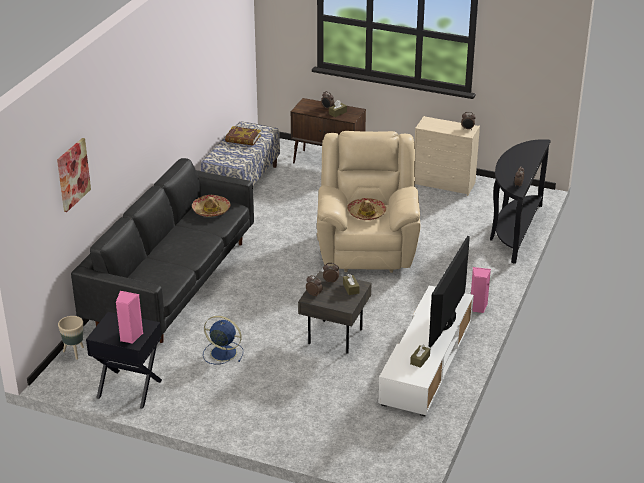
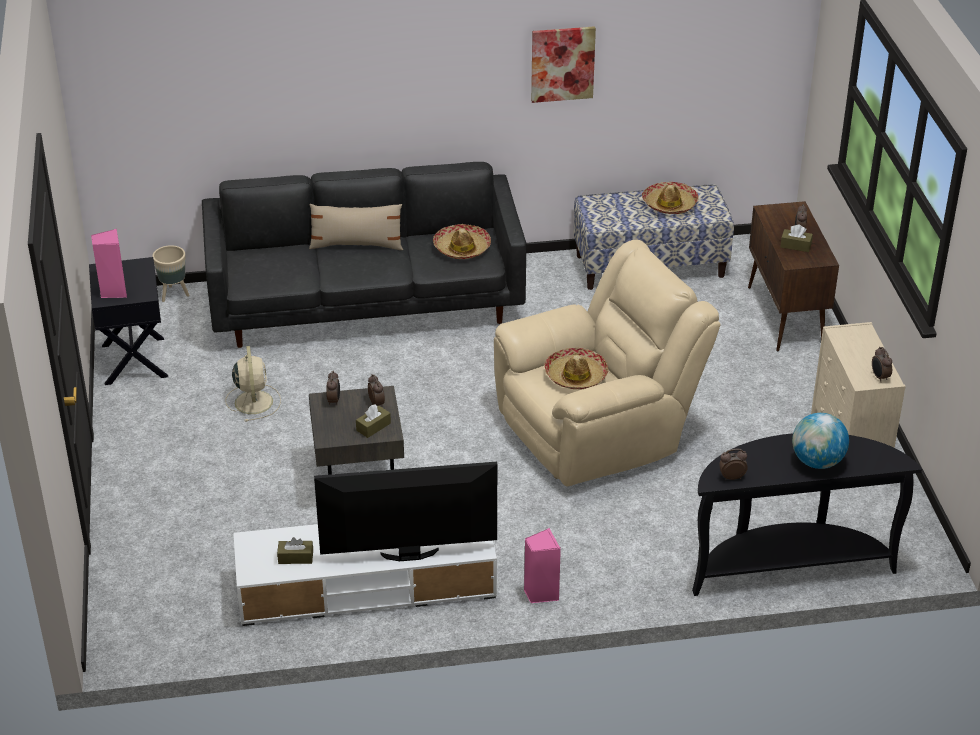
camera: 60 degrees right, 5 degrees up
(73, 174) = (228, 80): picture -> picture (562, 63)
(166, 243) = (356, 245): none -> beige pillow
(222, 353) = (253, 401): blue fan -> beige fan
(243, 139) = (669, 204): book -> hat
(525, 161) = (817, 462): none -> globe

